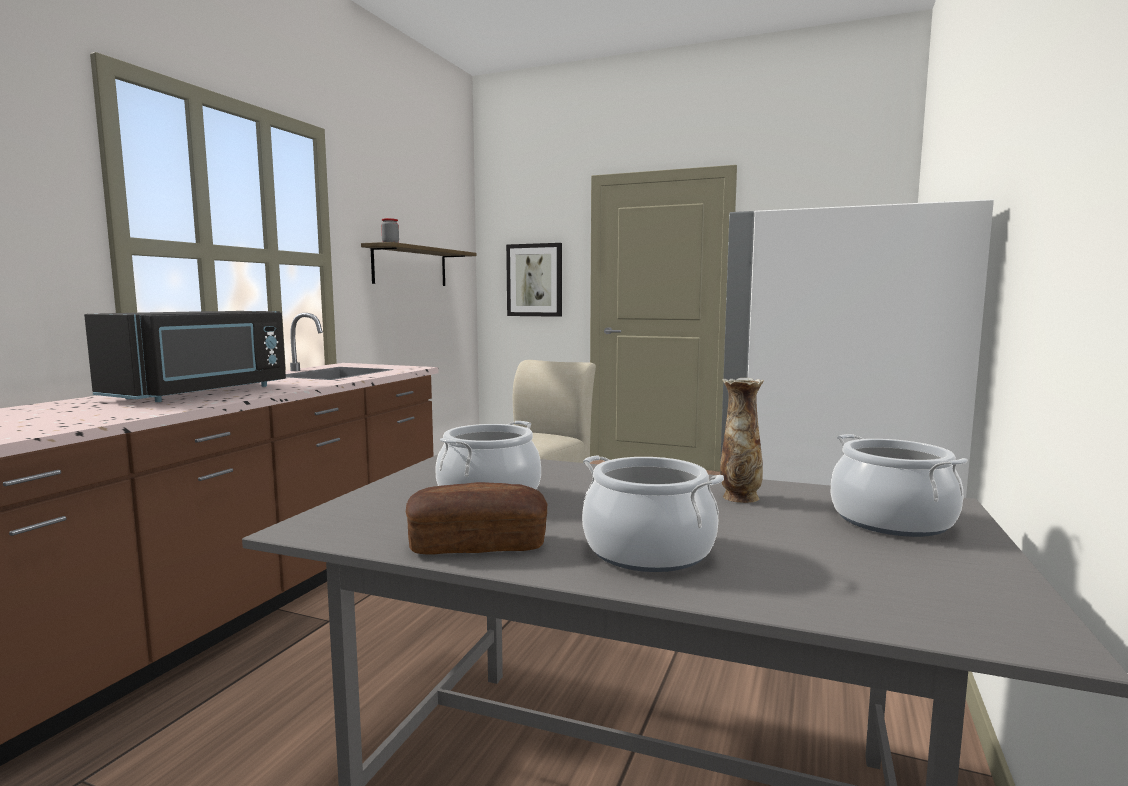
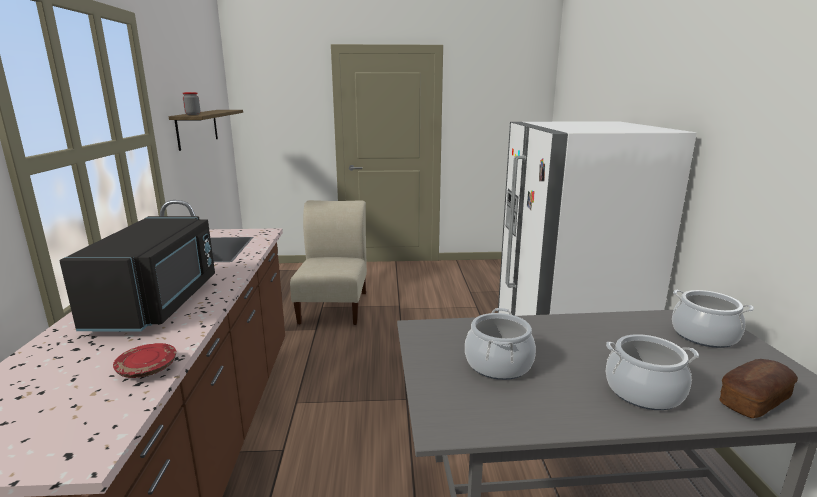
camera: 25 degrees left, 10 degrees up
(91, 420) = (148, 369): none -> red plate
(478, 545) = (560, 412): bread -> bread (754, 400)
(534, 280) = (286, 128): picture -> none
(739, 497) = (621, 332): vase -> none

